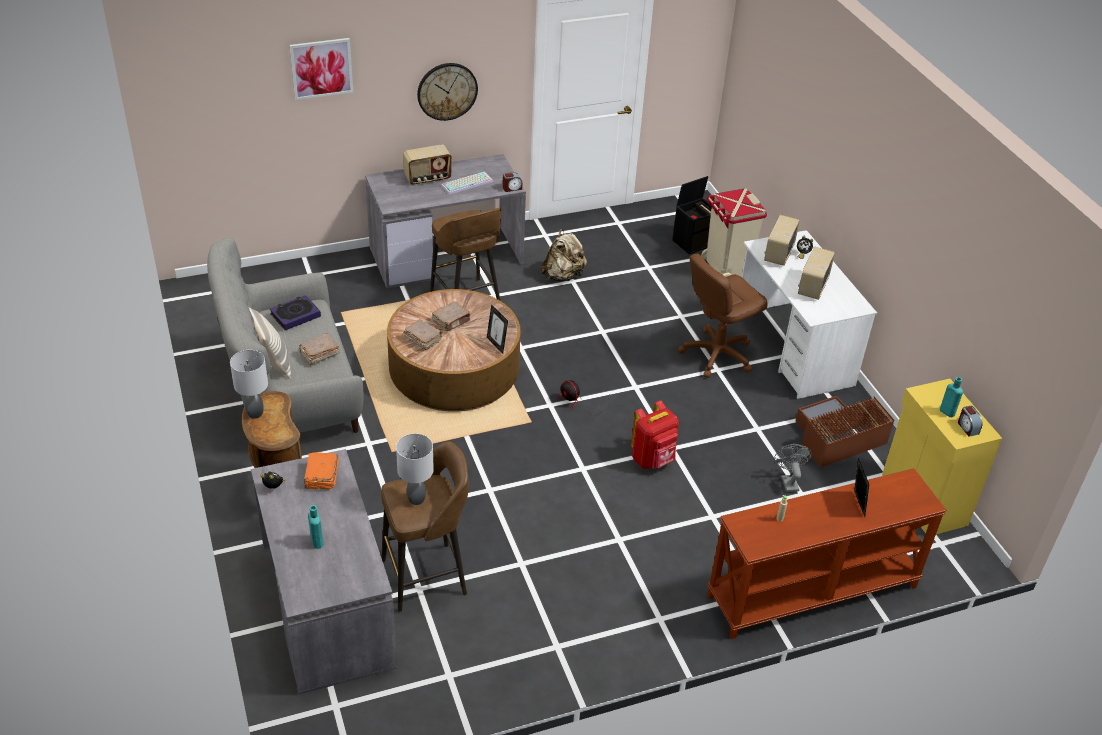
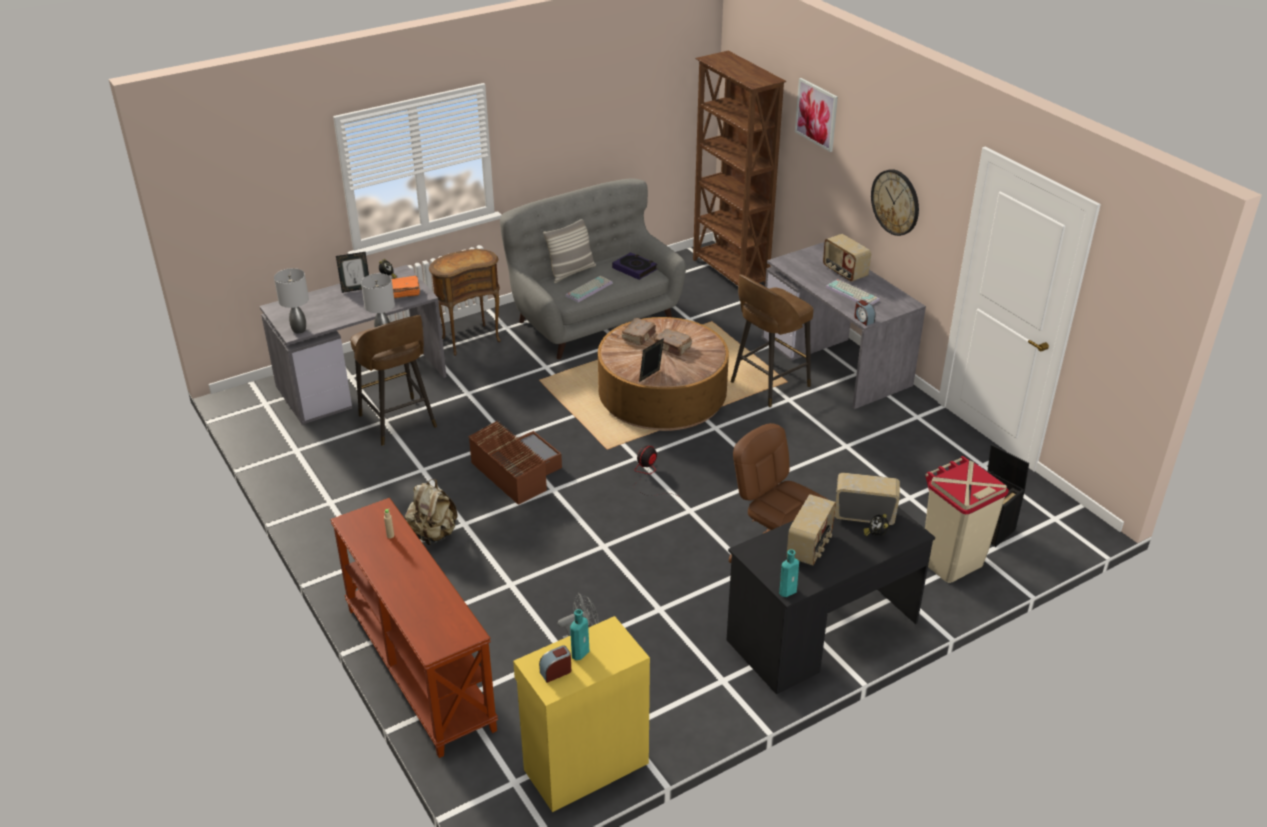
camera: 80 degrees right, 5 degrees down
(254, 281) = (730, 273): none -> brown bookcase
(255, 413) = (467, 254): grey table lamp -> grey table lamp (299, 330)
(317, 541) = (334, 303): turquoise bottle -> turquoise bottle (789, 591)
(319, 354) = (589, 289): brown book -> keyboard
(563, 276) = (851, 438): beige backpack -> beige backpack (433, 534)
(653, 460) = (581, 534): red backpack -> none
(793, 349) = (822, 632): white desk -> black desk
(812, 286) = (810, 547): radio -> radio turned 105 degrees clockwise
(836, 438) = (669, 679): brown storage box -> brown storage box (516, 471)
(856, 504) = (421, 590): picture frame -> picture frame (356, 289)

